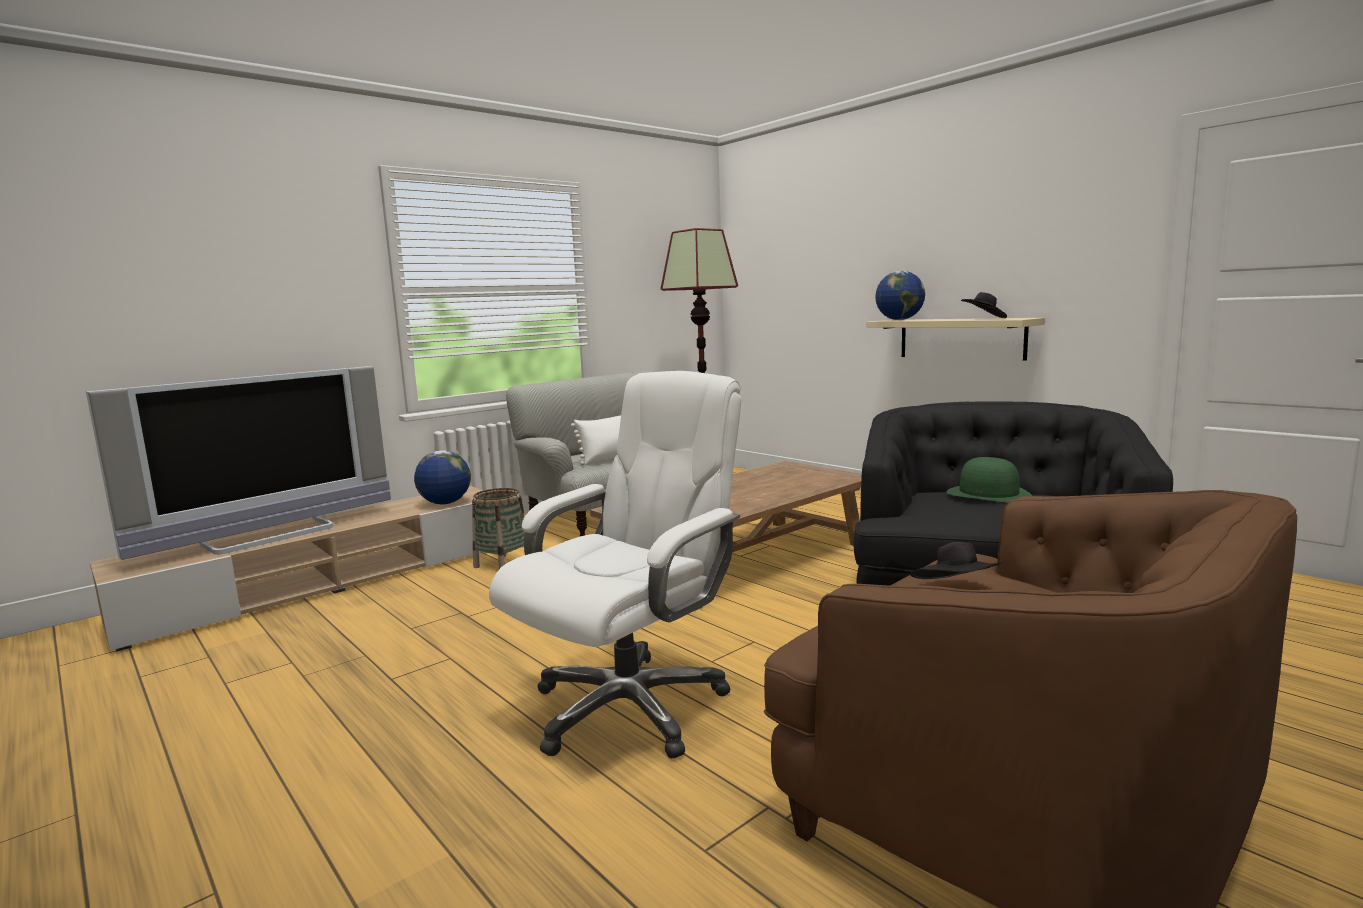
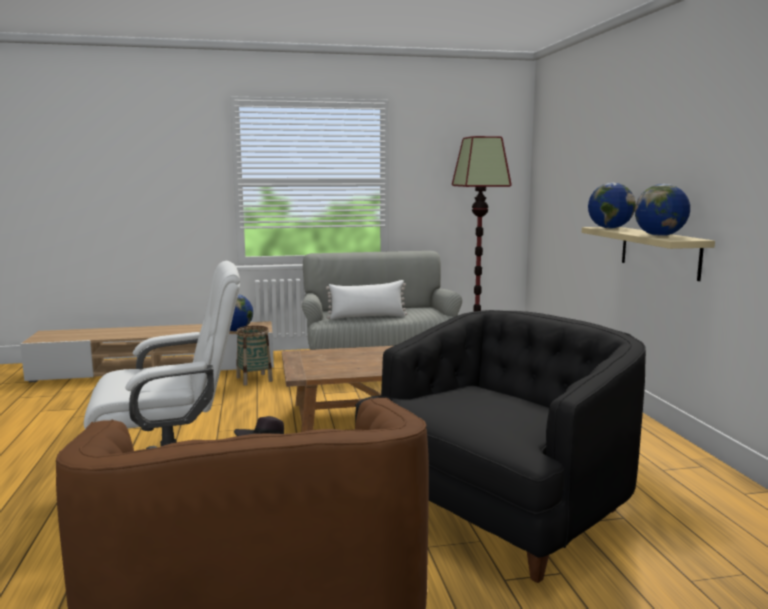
camera: 30 degrees right, 0 degrees up
(271, 536) = (124, 333): television -> none
(984, 319) = (659, 236): black hat -> globe
(989, 494) = (493, 397): green hat -> none

